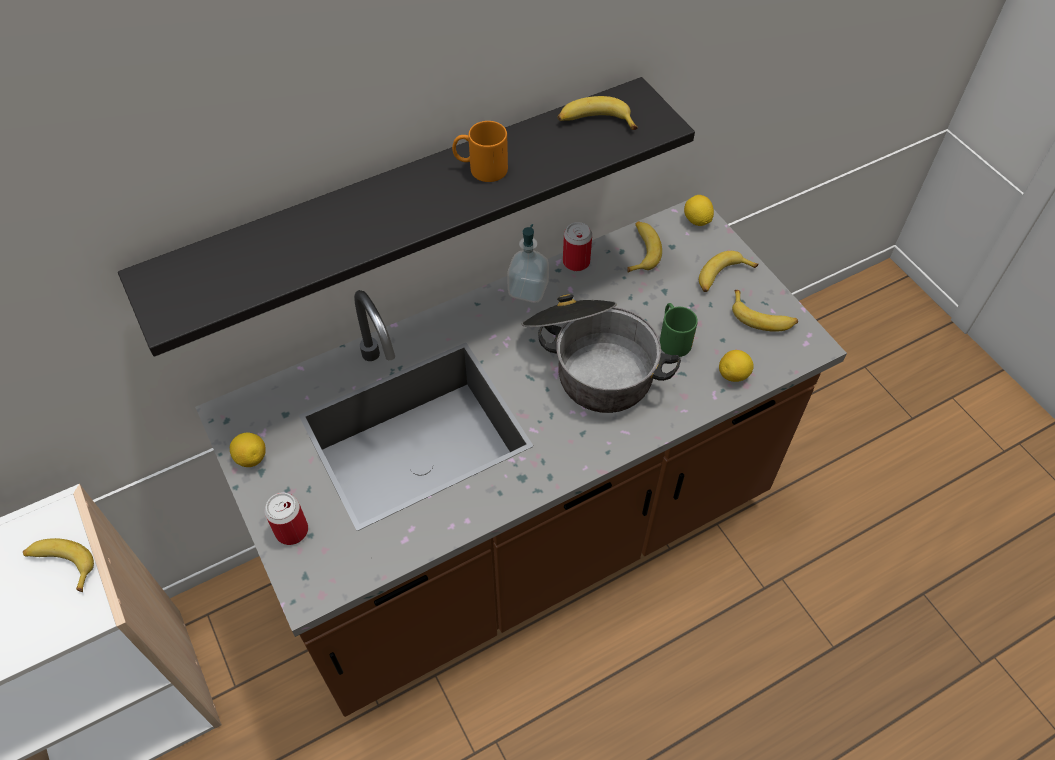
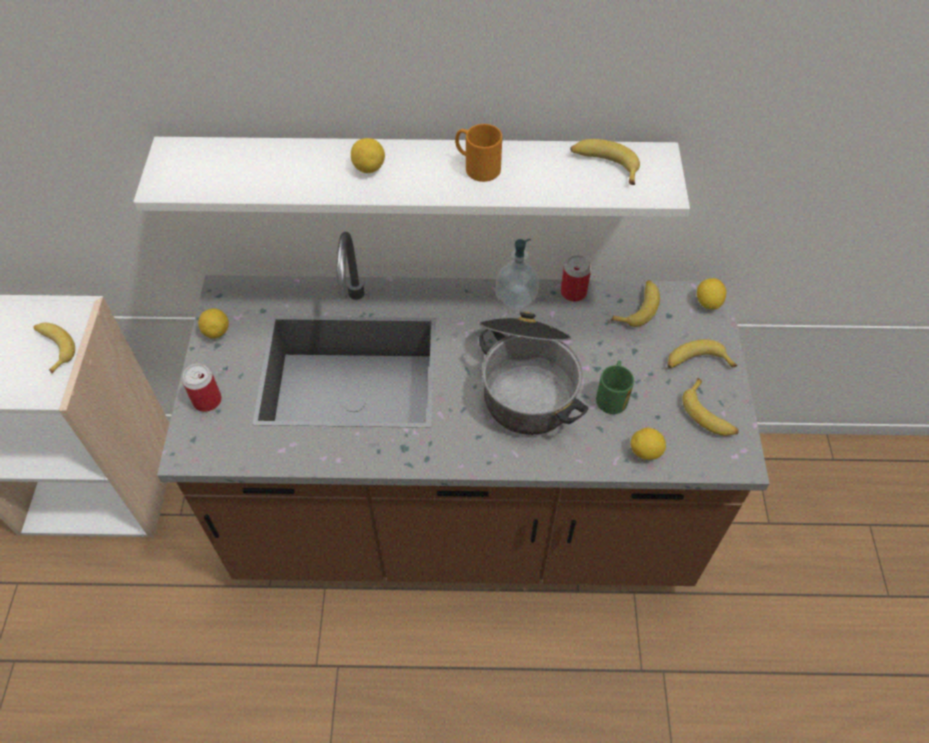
camera: 30 degrees right, 0 degrees up
(377, 211) = (369, 168): none -> lemon
(406, 205) = (417, 176): black shelf -> white shelf

